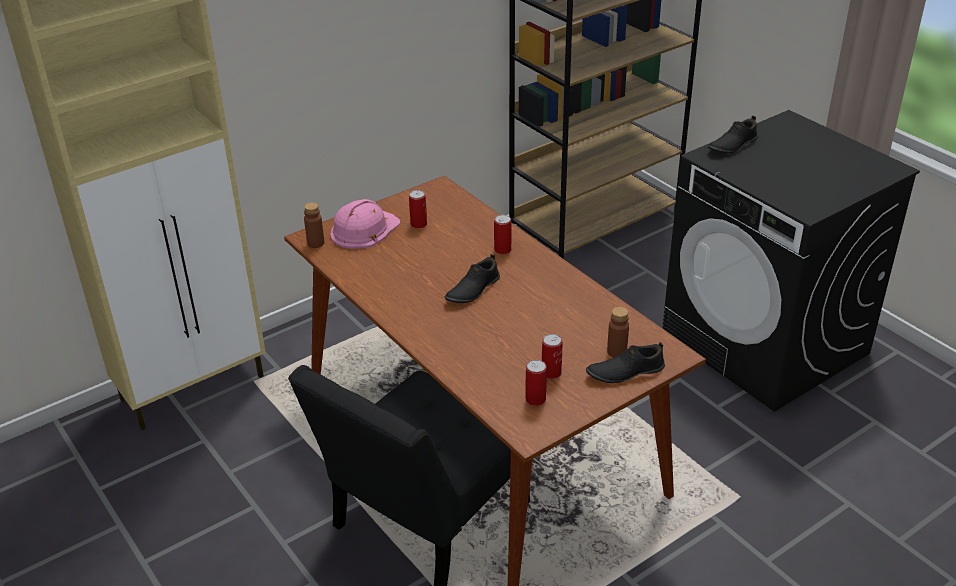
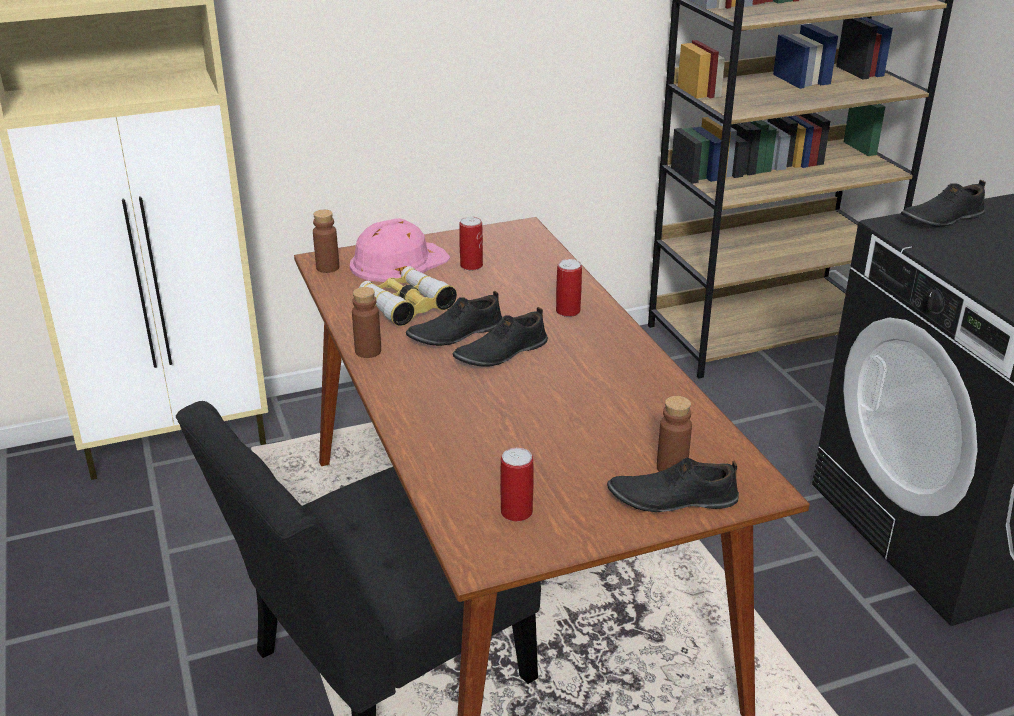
camera: 15 degrees right, 5 degrees down
(381, 305) = (368, 351): none -> brown bottle
(388, 263) = (406, 304): none -> binoculars
(434, 280) = (455, 333): none -> black shoe
(551, 373) = (558, 479): can -> none

